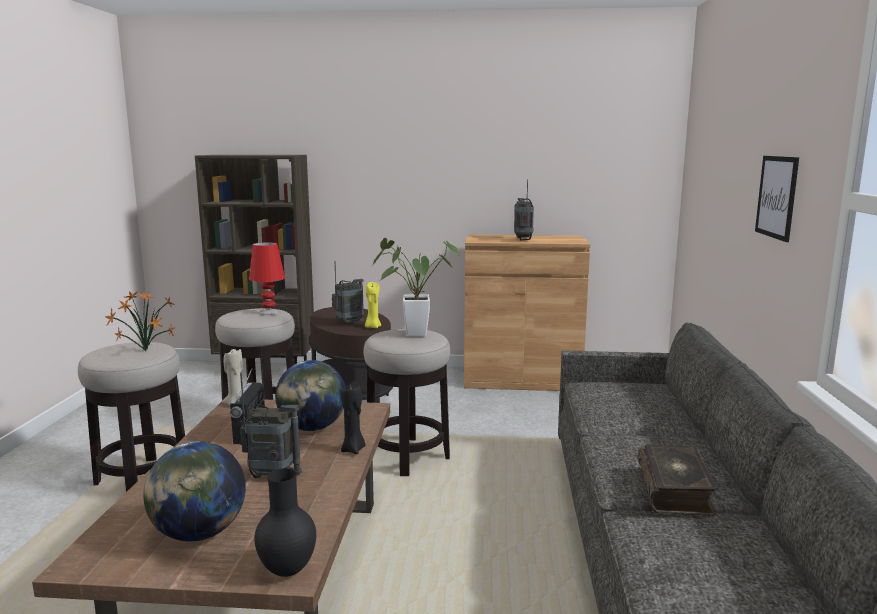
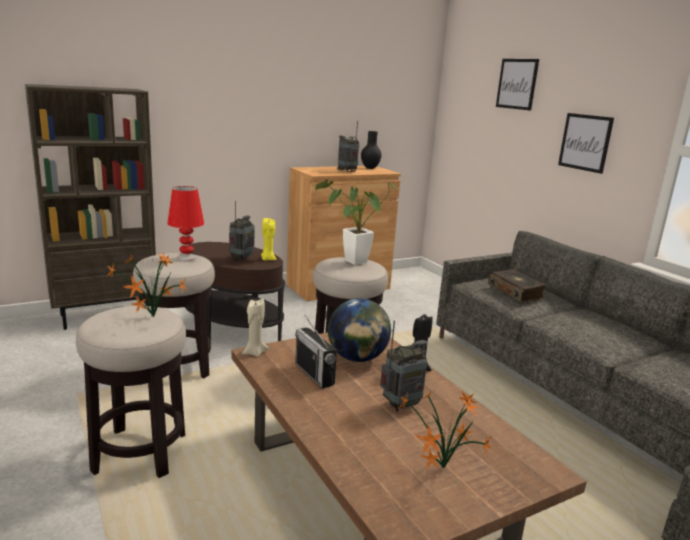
camera: 35 degrees left, 5 degrees up
(199, 534) = (441, 469): globe -> potted plant
(286, 570) = (543, 471): black vase -> black vase (369, 168)
(675, 490) = (633, 345): book -> book (516, 292)
(732, 121) = (517, 84): none -> picture

